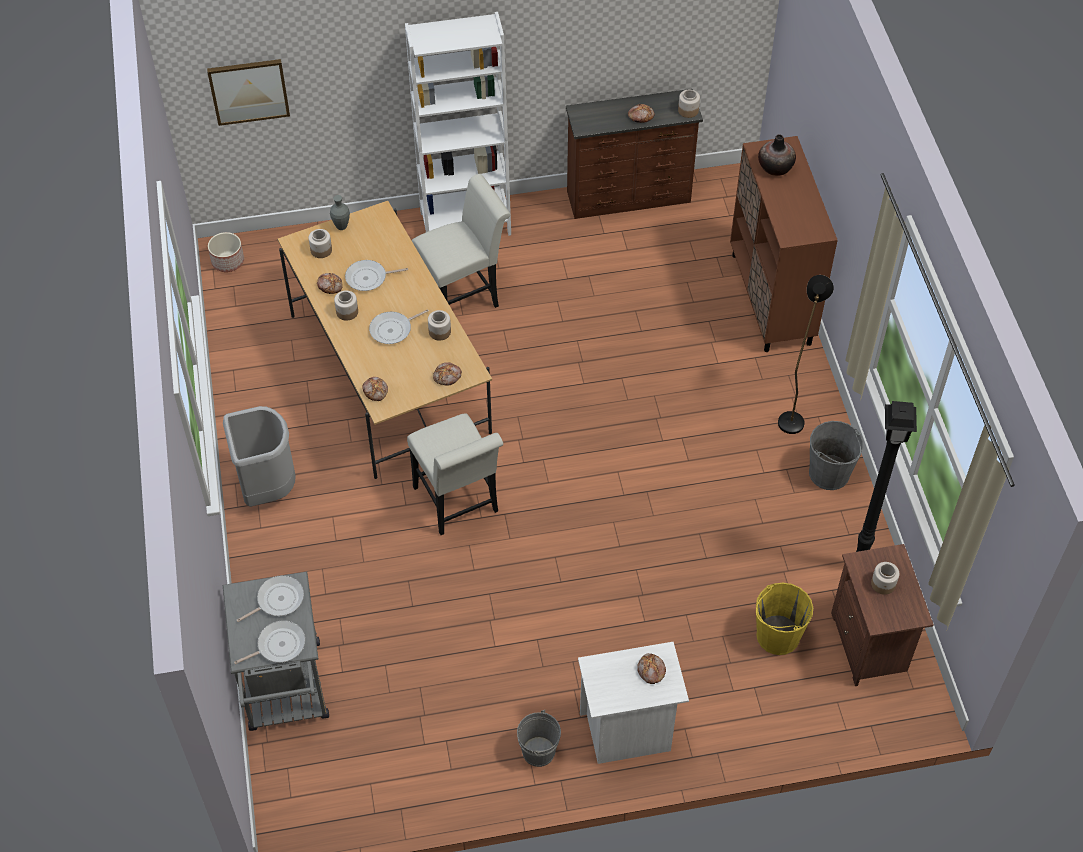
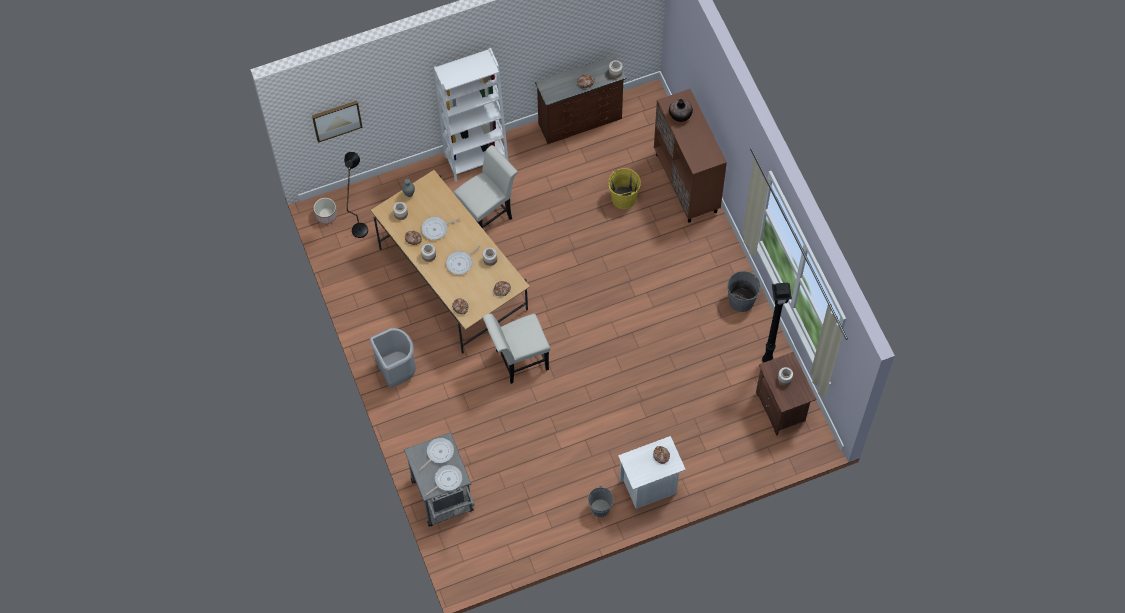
camera: 10 degrees left, 10 degrees up
(458, 504) = (518, 361): white chair -> white chair turned 105 degrees clockwise
(777, 635) = (726, 412): yellow bucket -> yellow bucket (623, 198)
(792, 415) = (713, 264): black floor lamp -> black floor lamp (360, 225)

